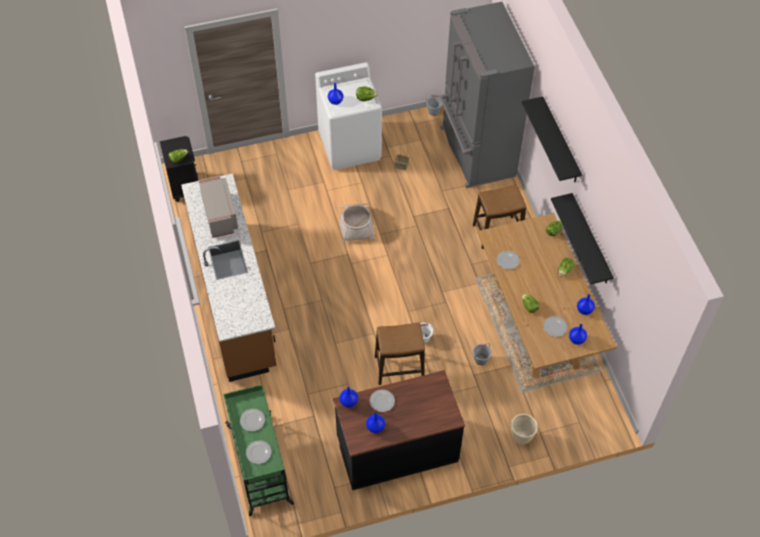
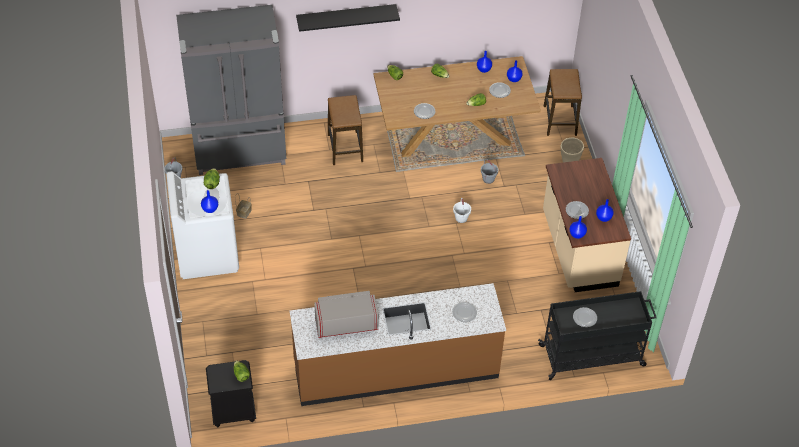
camera: 85 degrees left, 5 degrees down
(258, 452) = (618, 314): plate -> plate (464, 312)
(260, 466) = (593, 355): green cart -> black cart
(356, 224) = (315, 257): basket -> none
(397, 449) = (578, 249): black counter -> beige counter
(399, 368) = (493, 239): stool -> stool (560, 121)
(590, 240) = (435, 35): black shelf -> none

